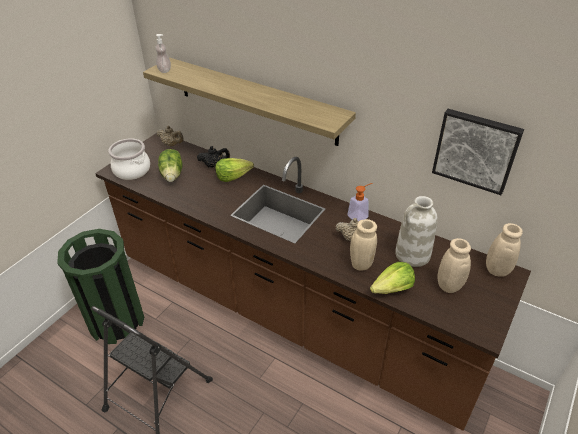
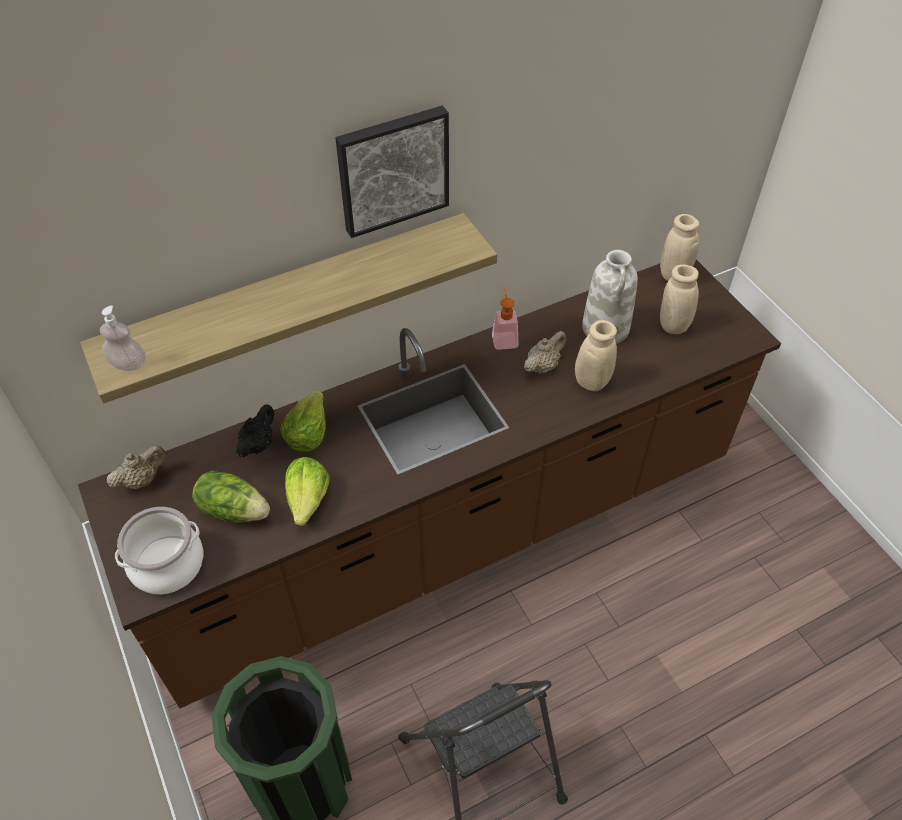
camera: 60 degrees left, 10 degrees up
(392, 289) = (648, 375): lettuce -> lettuce (308, 500)
(476, 150) = (620, 163): picture -> picture (392, 169)

